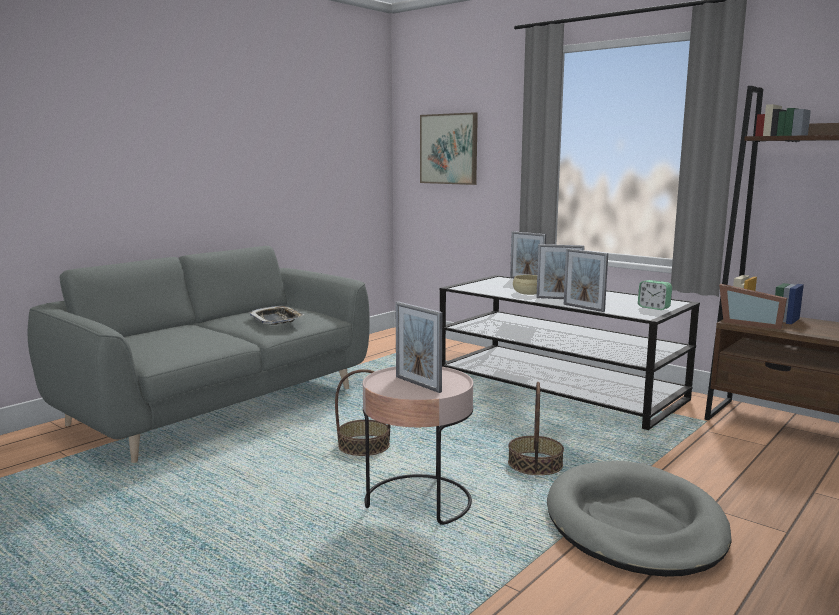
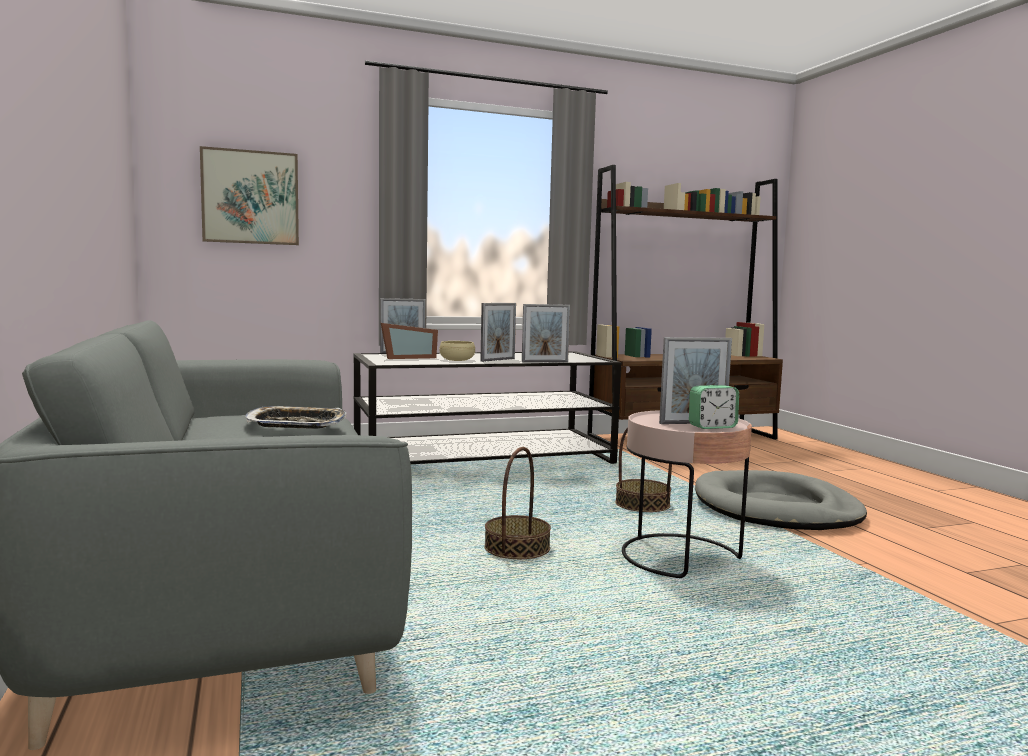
camera: 60 degrees left, 5 degrees down
(653, 307) = (577, 356): alarm clock -> alarm clock (712, 426)
(750, 323) = (637, 359): picture frame -> picture frame (407, 357)

